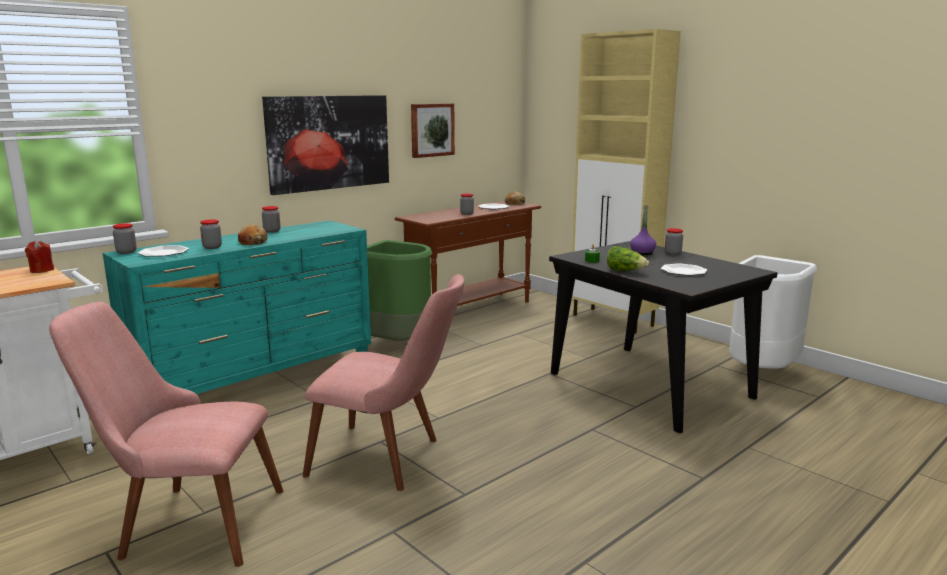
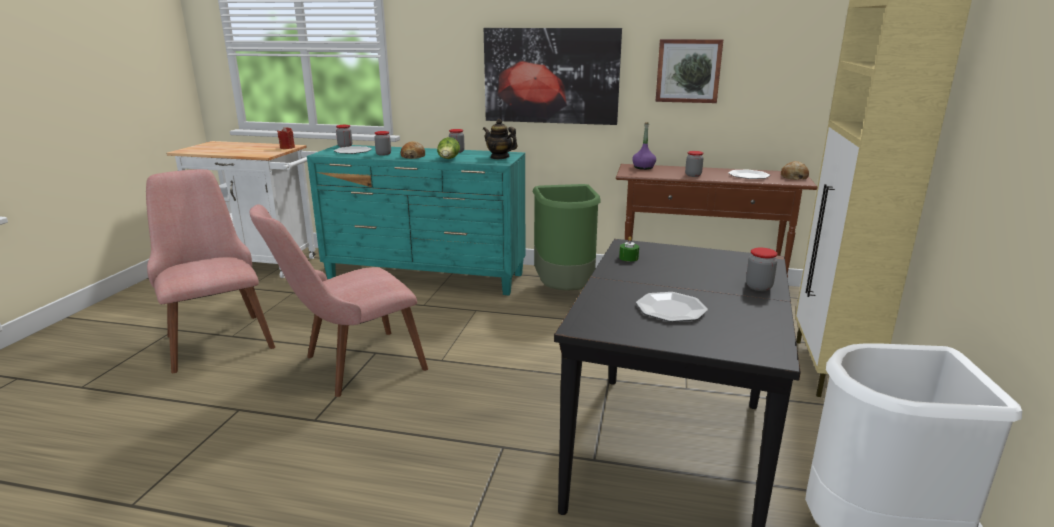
camera: 55 degrees right, 5 degrees up
(330, 227) = (499, 157): none -> teapot
(390, 458) = (350, 367): pink chair -> pink chair turned 75 degrees clockwise
(625, 271) = (611, 280): lettuce -> lettuce (448, 159)
(642, 253) = (722, 272): purple bottle -> purple bottle (643, 167)

